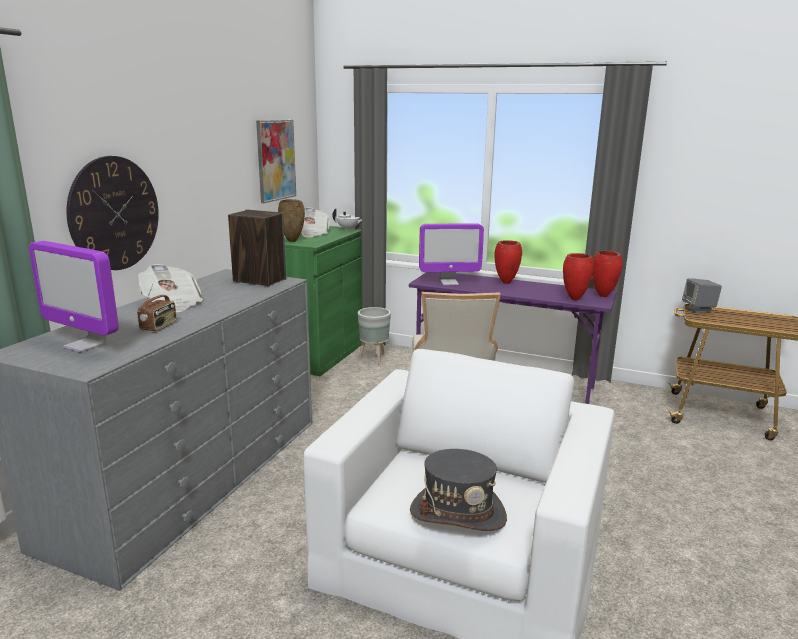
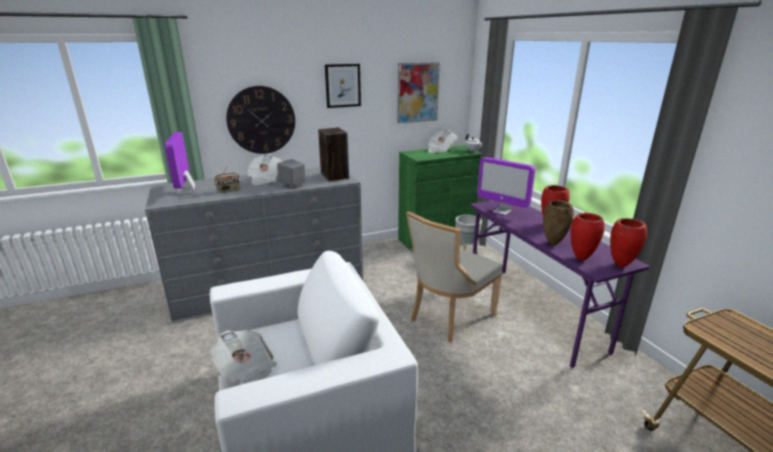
camera: 45 degrees right, 5 degrees up
(205, 153) = (343, 85): none -> picture
(293, 241) = (414, 153): brown vase -> brown vase (553, 243)
(458, 513) = (246, 371): grey hat -> newspaper
(699, 309) = (730, 321): grey speaker -> grey speaker (292, 186)

